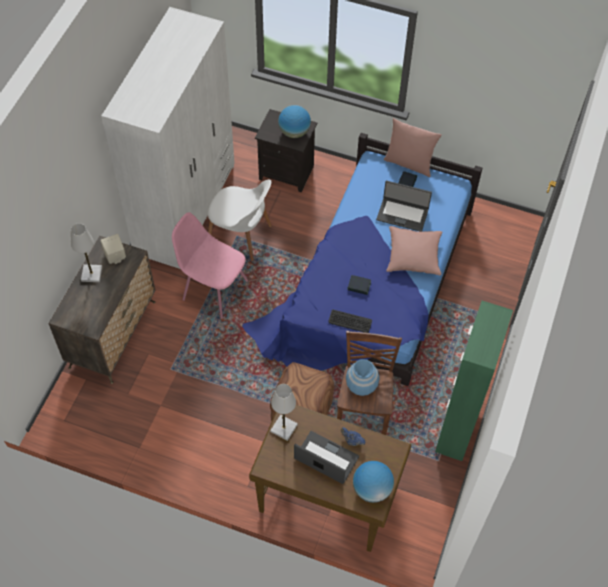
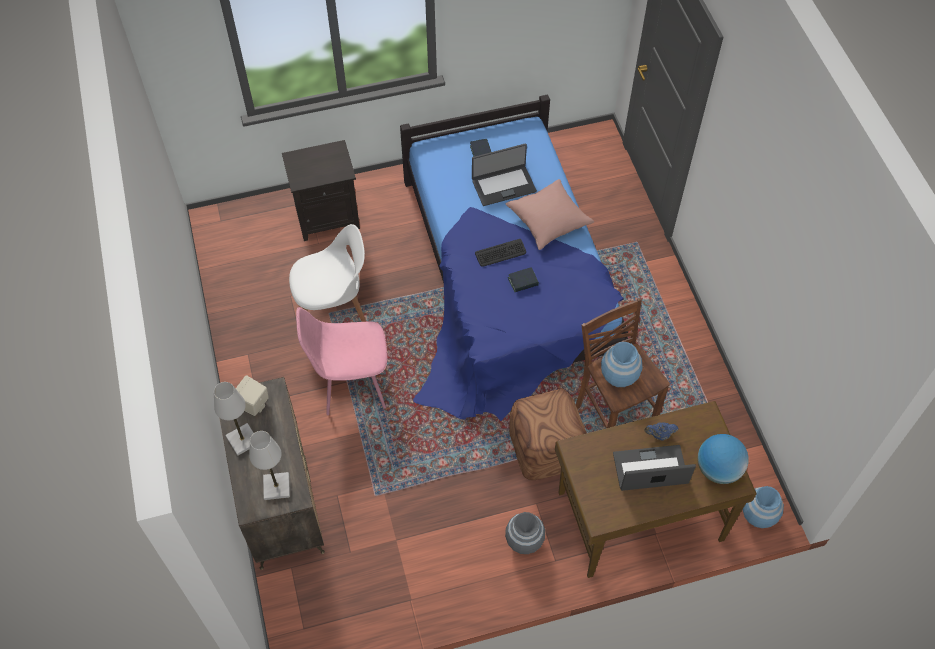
camera: 35 degrees left, 0 degrees up
(186, 208) = (249, 317): white wardrobe -> none
(238, 460) = (524, 540): none -> grey vase
(284, 428) = (584, 468): white table lamp -> white table lamp (276, 487)
(294, 132) = (329, 163): globe -> none
(350, 321) = (544, 322): keyboard -> keyboard (500, 253)
(409, 163) = (467, 131): pink pillow -> none
(410, 552) = (758, 515): none -> blue vase
(457, 429) = (702, 369): green cabinet -> none

